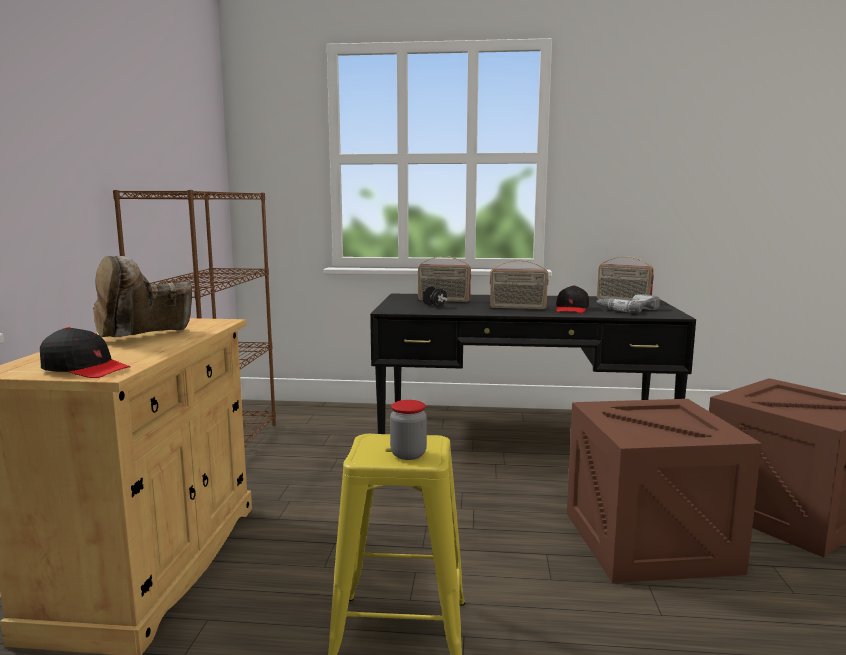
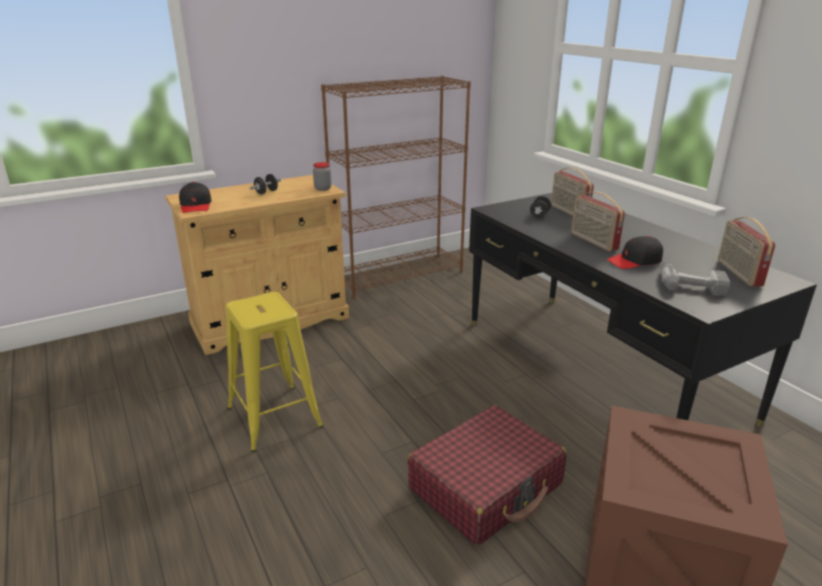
camera: 55 degrees right, 15 degrees up
(144, 338) = (266, 192): brown boot -> black dumbbell
(408, 454) = (254, 312): jar -> jar (323, 188)
(648, 541) = (486, 487): crate -> red suitcase

